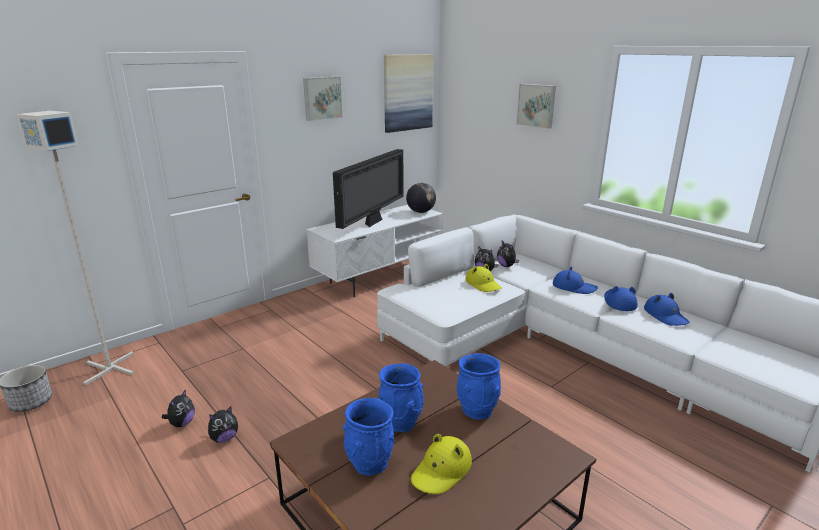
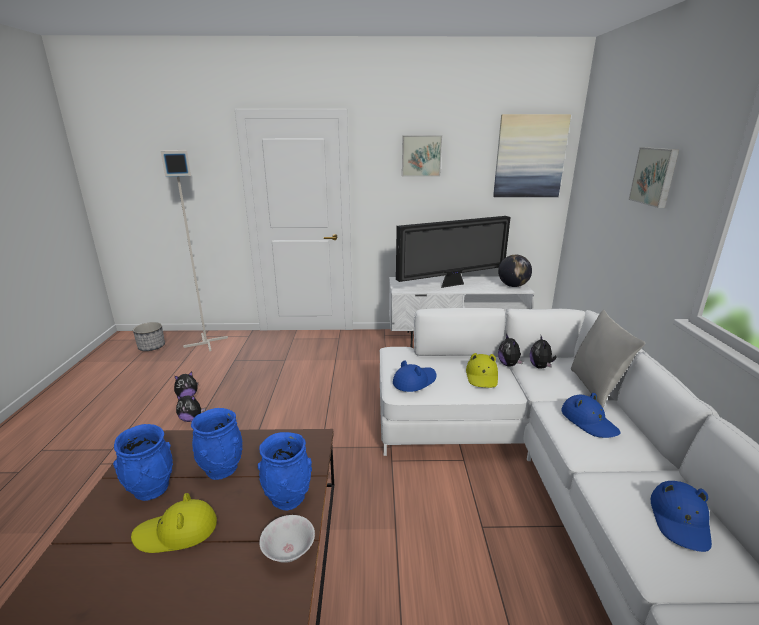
camera: 40 degrees right, 0 degrees up
(526, 433) = (289, 550): none -> white bowl
(551, 267) = (595, 387): none -> grey pillow
(619, 302) = (628, 467): blue hat -> blue hat (414, 381)

